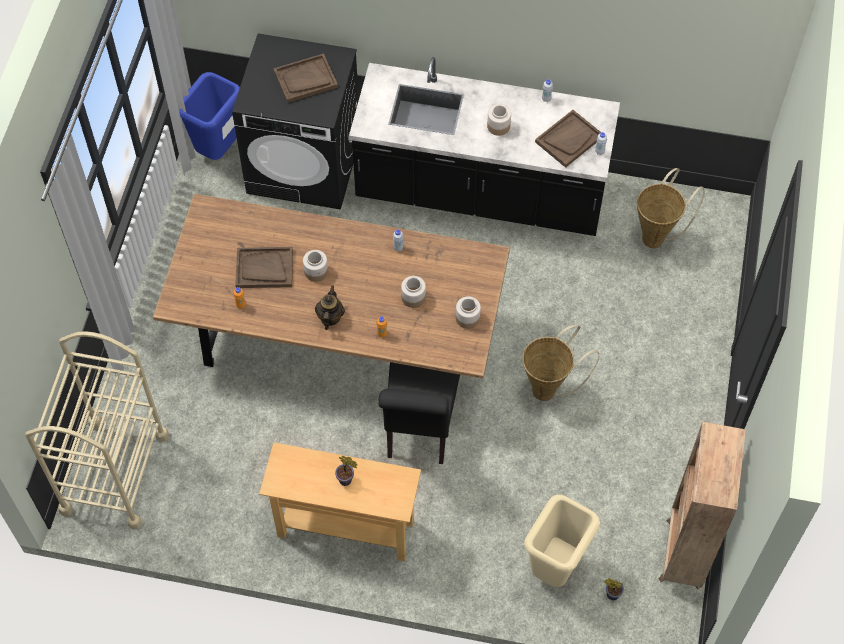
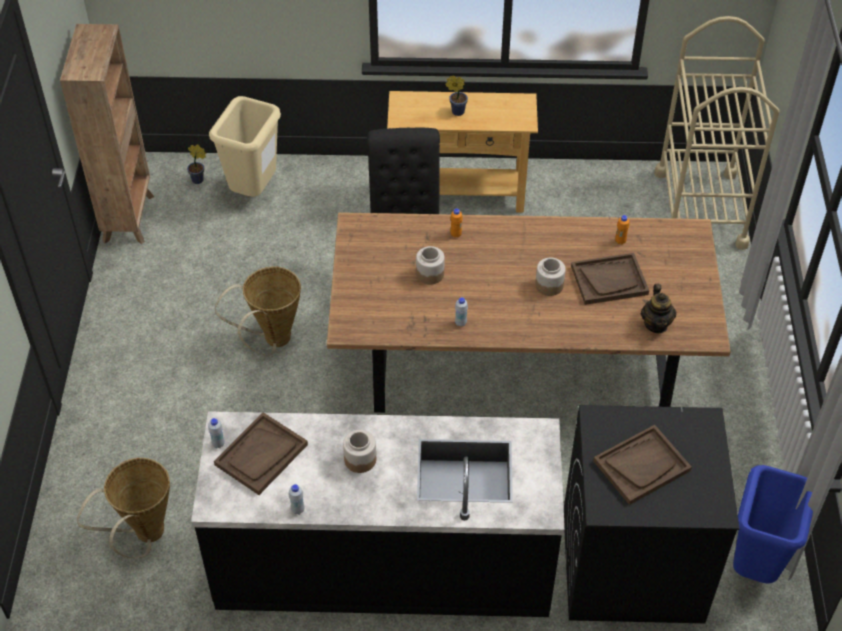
camera: 170 degrees right, 10 degrees down
(330, 317) = (518, 242): teapot -> teapot (656, 324)
(468, 318) = (364, 262): jar -> none

